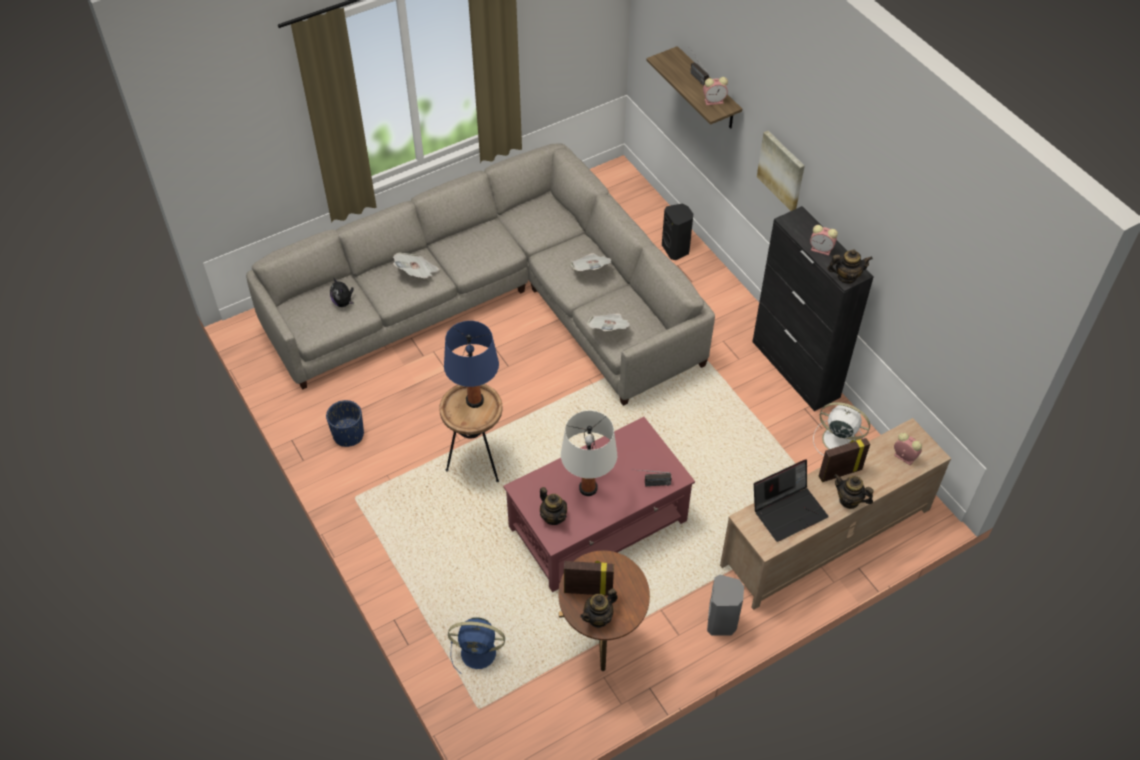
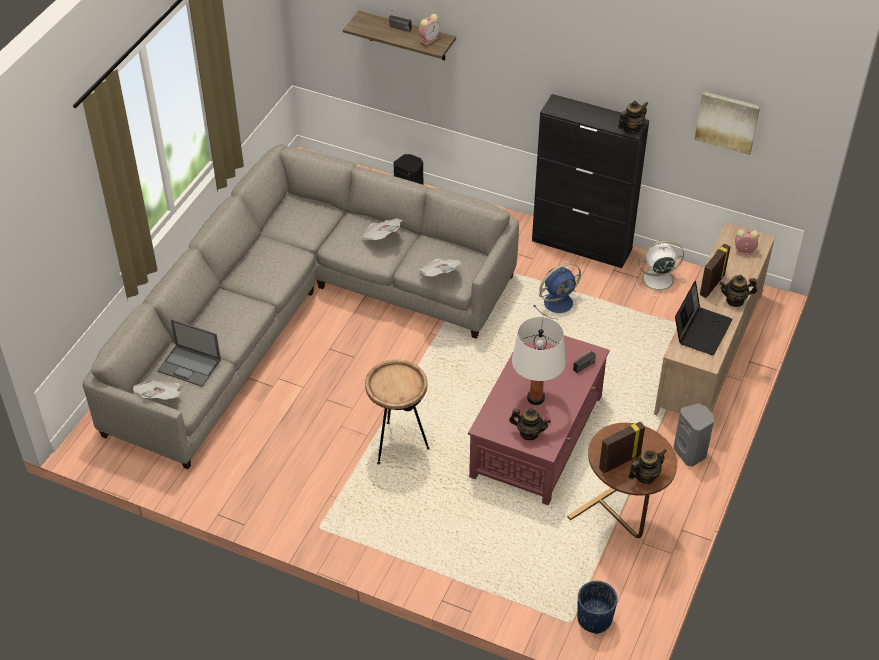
camera: 35 degrees left, 5 degrees down
(343, 302) = (190, 366): plush toy -> laptop
(348, 435) = (265, 482): blue planter -> blue planter (594, 619)
(417, 273) = (234, 310): newspaper -> newspaper (161, 397)
(474, 401) = (394, 377): blue table lamp -> none
(480, 653) = (534, 583): blue fan -> blue fan (559, 302)
(599, 618) = (645, 476): teapot -> teapot turned 135 degrees counterclockwise
(782, 170) = (517, 72): picture -> picture (727, 121)
(822, 249) = (595, 118): alarm clock -> none

